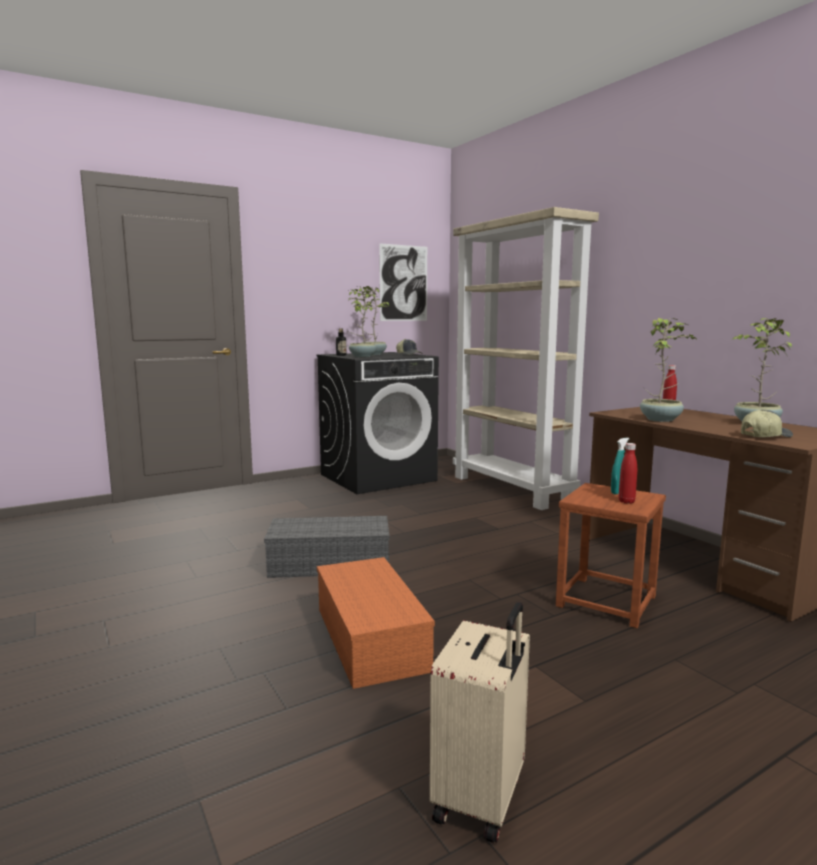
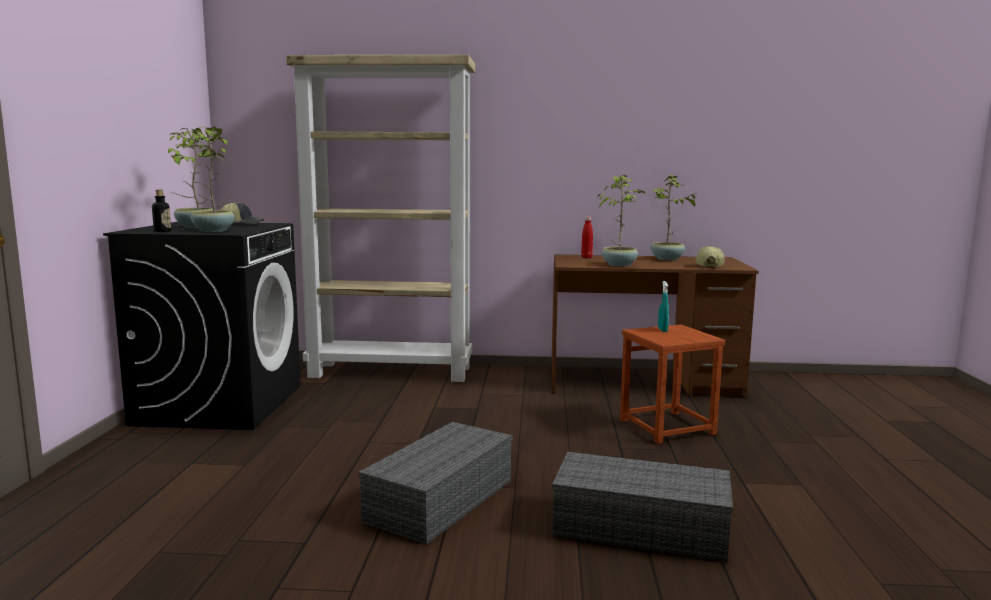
camera: 55 degrees left, 0 degrees up
(373, 639) = (643, 528): orange storage box -> grey storage box
(403, 283) = (175, 121): picture -> none
(481, 798) = (902, 557): beige suitcase -> none
(626, 501) = (687, 334): red bottle -> none

